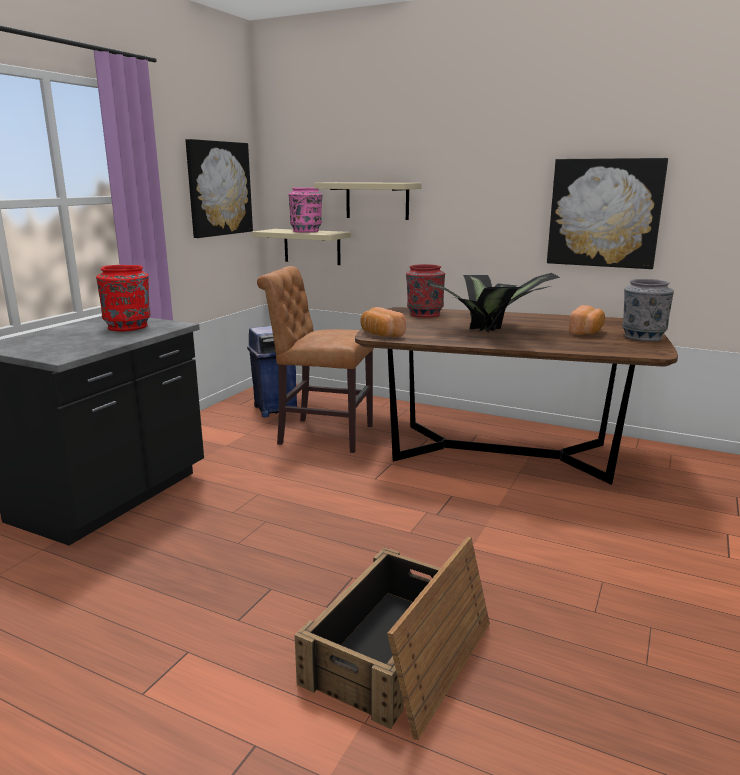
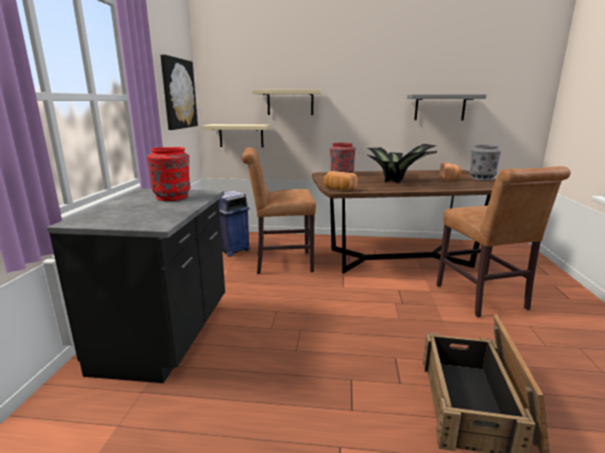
camera: 20 degrees left, 0 degrees up
(306, 231) = (240, 124): pink vase -> none
(571, 531) = (483, 299): none -> brown chair
(604, 213) = (439, 107): picture -> grey shelf

